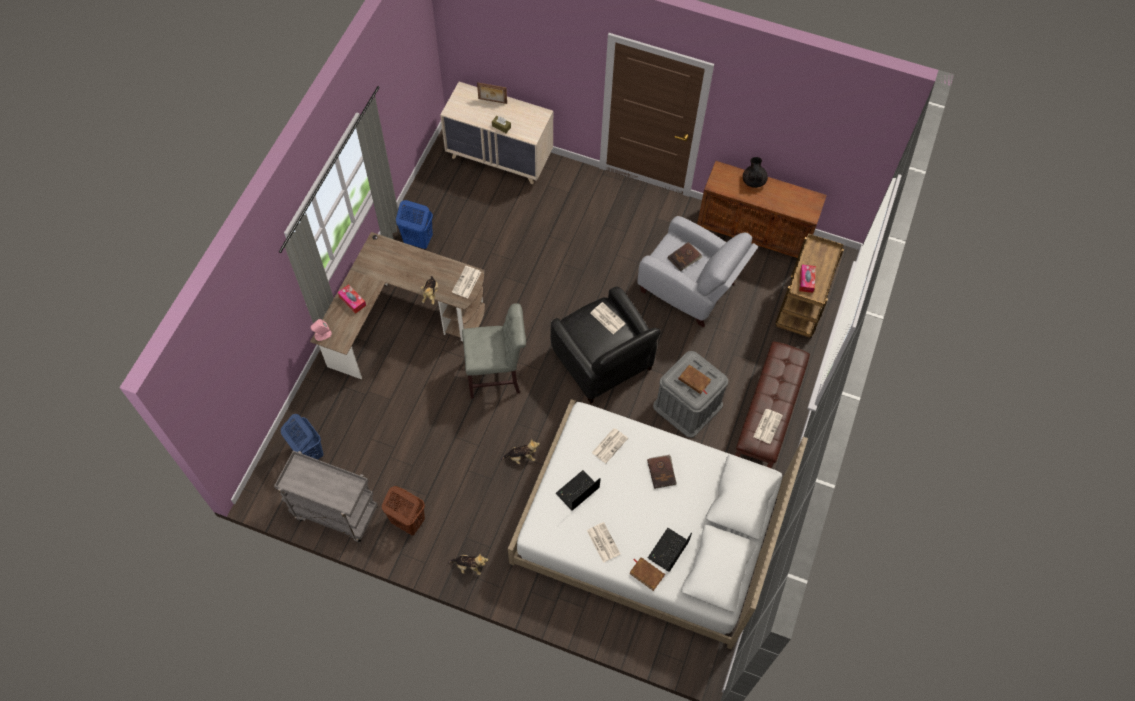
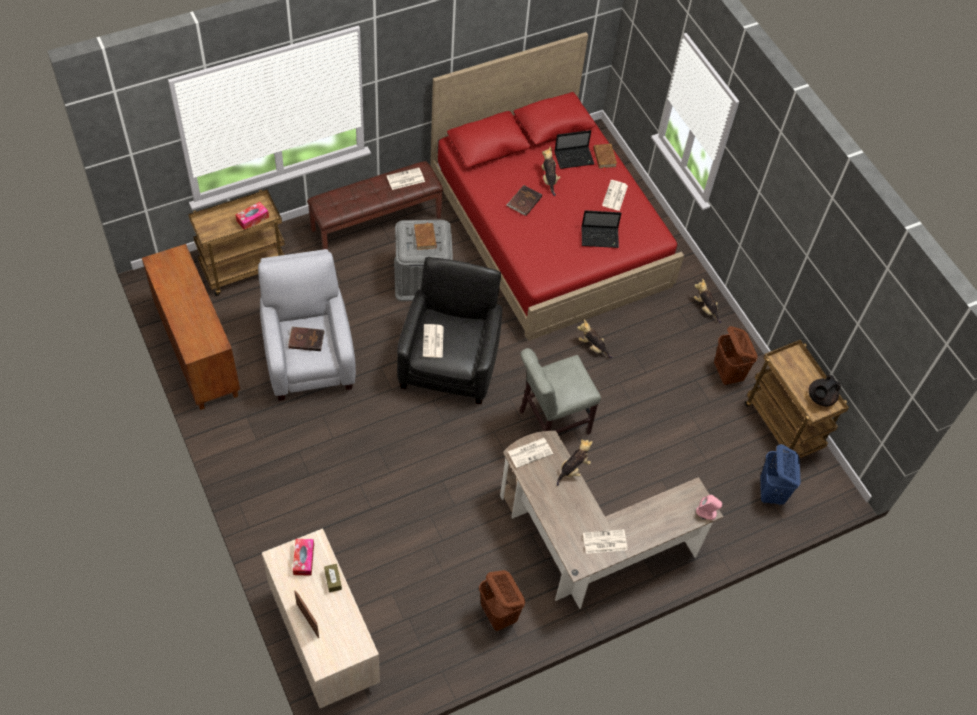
camera: 140 degrees left, 5 degrees down
(334, 513) = (784, 426): grey cart -> brown cart
(352, 301) = (652, 522): tissue box -> tissue box (303, 559)
(418, 240) = (499, 615): blue laundry basket -> brown laundry basket
(497, 376) = (550, 423): grey chair -> grey chair turned 60 degrees counterclockwise
(610, 445) = (542, 246): newspaper -> newspaper (604, 542)
(646, 530) = (550, 229): white bed -> red bed
(665, 510) = (549, 179): none -> plush toy
(753, 181) = (181, 319): black teapot -> black teapot (820, 398)

